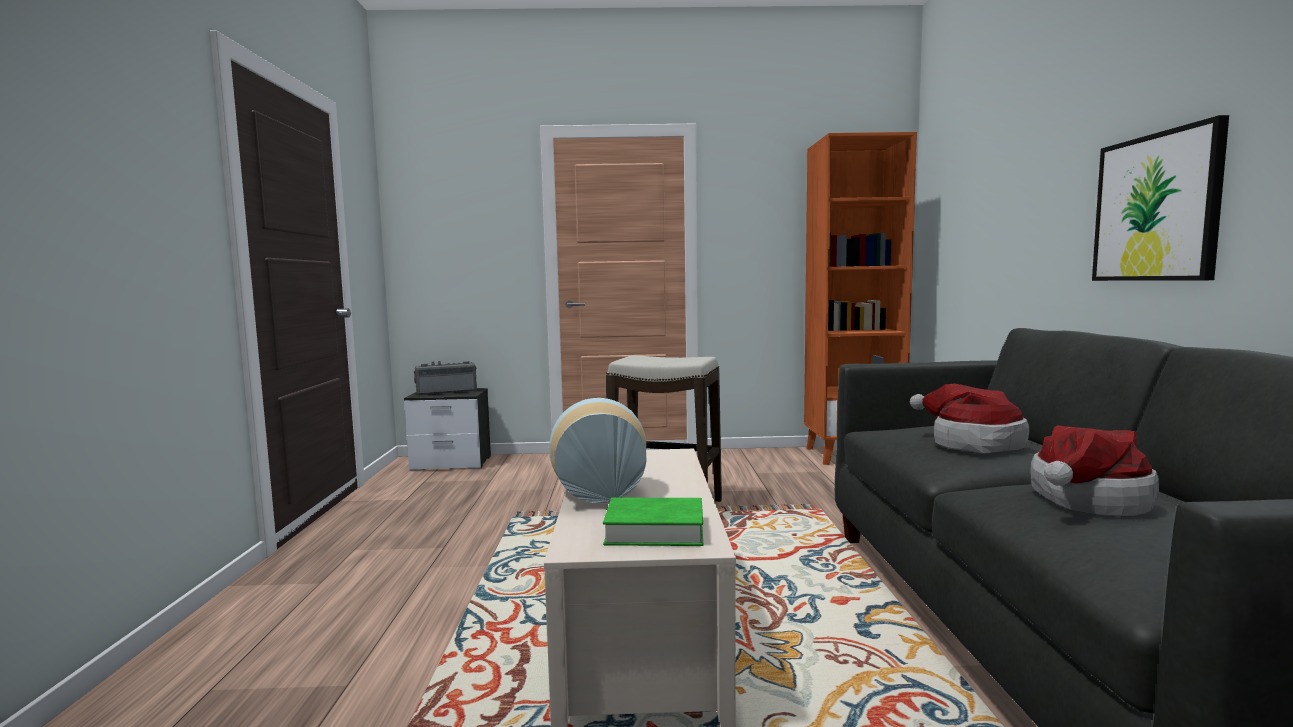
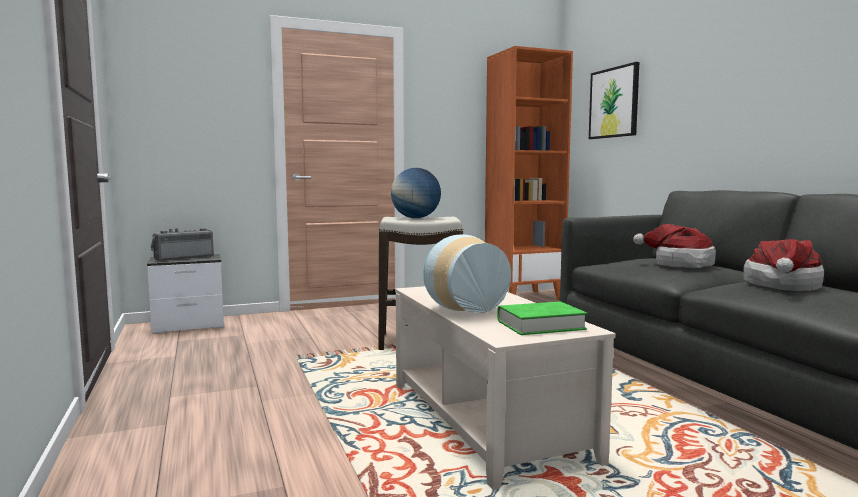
camera: 20 degrees left, 0 degrees up
(659, 359) = (415, 218): none -> globe
(1156, 208) = (763, 111): picture -> picture (614, 102)

